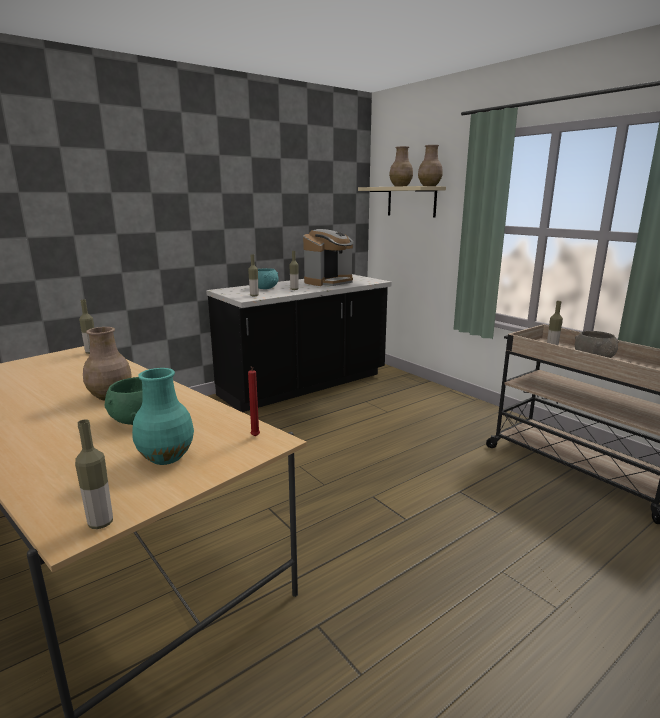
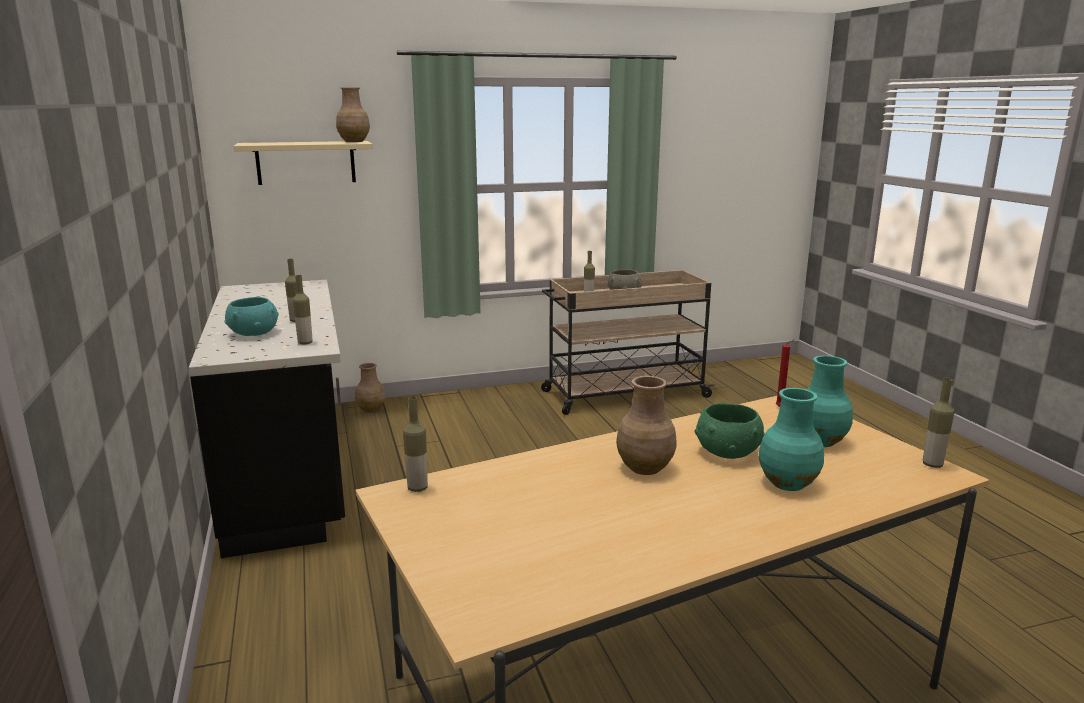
camera: 70 degrees left, 0 degrees up
(71, 445) = (788, 483): none -> turquoise vase
(329, 282) = (274, 301): coffee machine -> none
(401, 186) = (314, 143): brown vase -> brown vase (371, 409)

